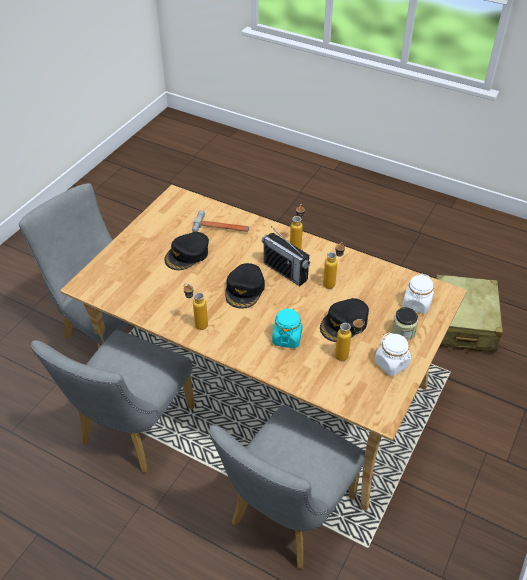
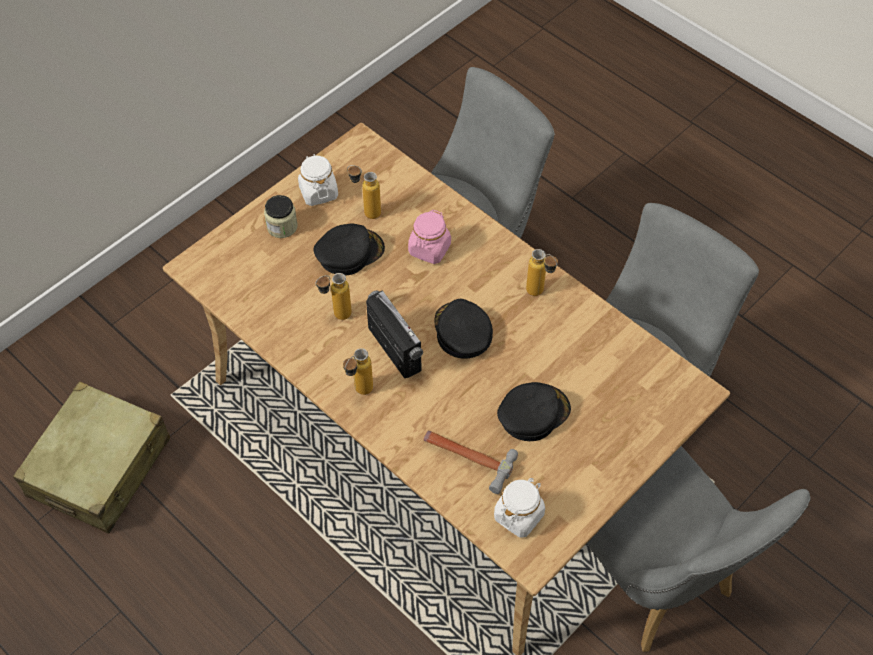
camera: 165 degrees left, 10 degrees up
(245, 289) = (462, 331): black cap -> black cap turned 45 degrees counterclockwise
(287, 338) = (429, 249): turquoise jar -> pink jar
(417, 304) = (241, 259): white jar -> white jar (519, 515)

